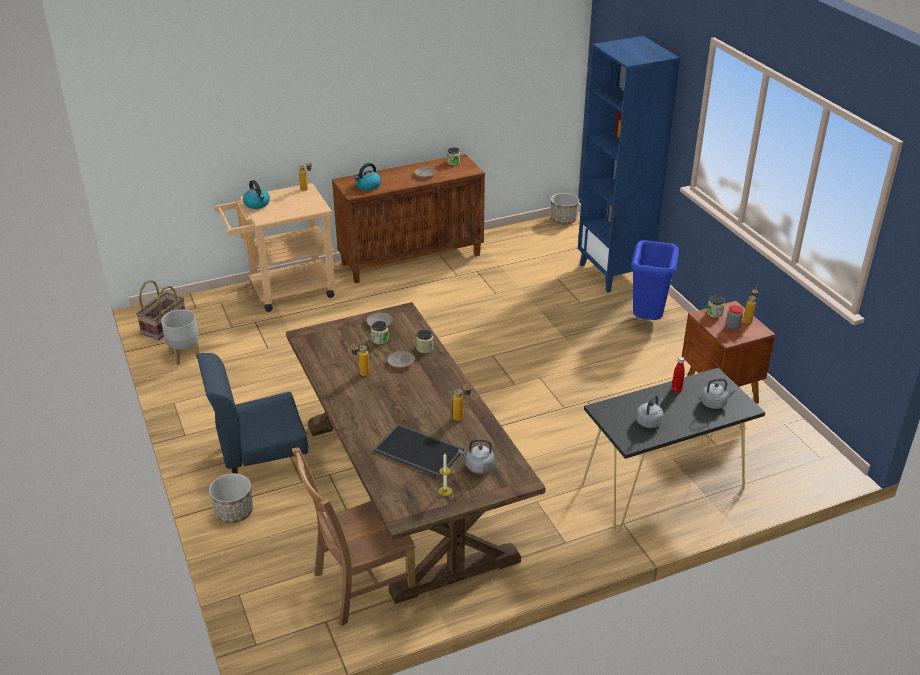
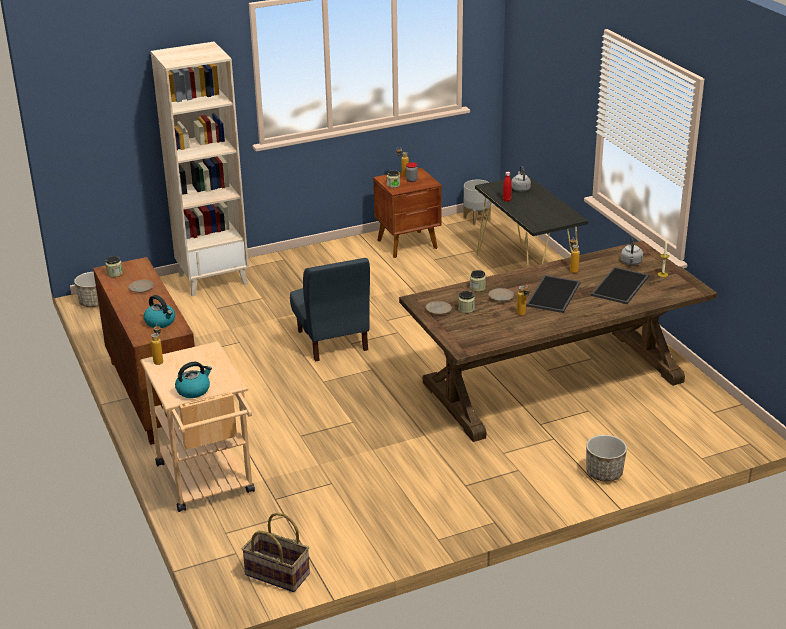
camera: 90 degrees left, 5 degrees down
(185, 355) = (344, 545): grey planter -> grey planter (477, 219)
(261, 459) = (525, 466): blue chair -> blue chair (332, 340)
(360, 586) = (671, 399): brown chair -> none
(402, 399) = (554, 295): none -> tray
(614, 273) = (213, 279): blue bookcase -> beige bookcase
(647, 321) = (300, 267): blue trash can -> none
(649, 421) = (547, 211): grey kettle -> none

